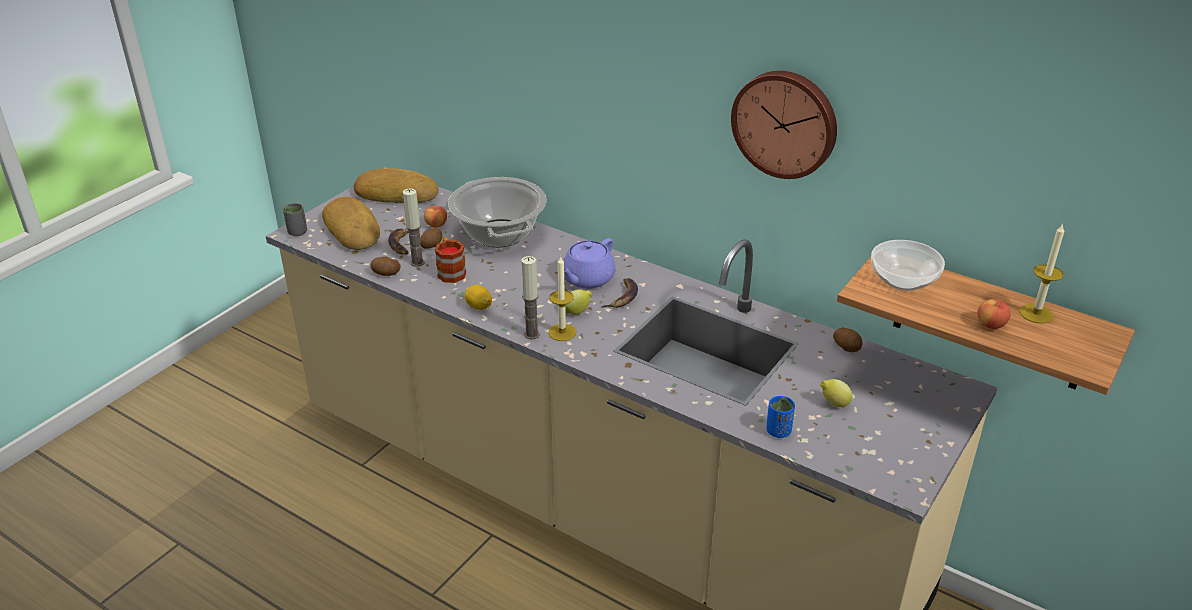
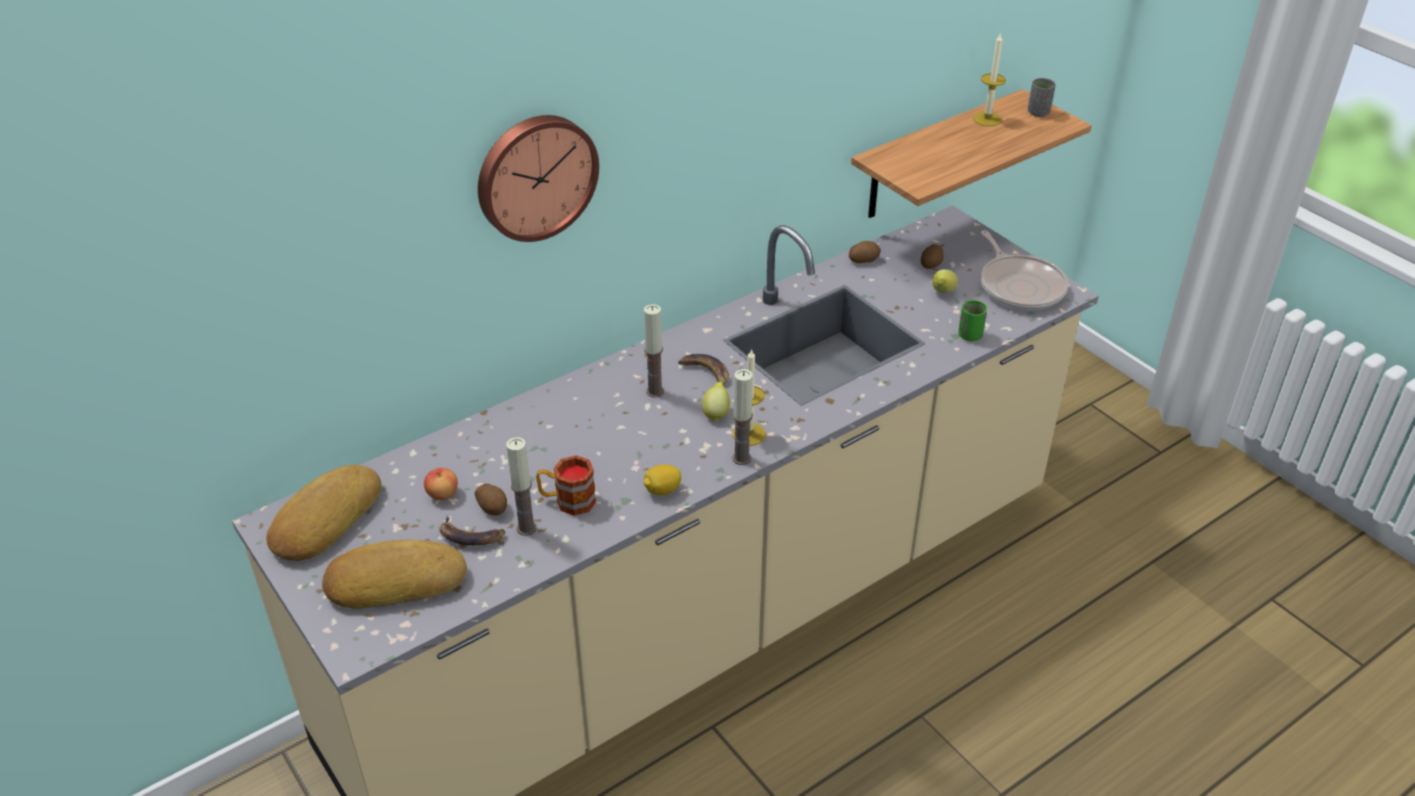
camera: 70 degrees left, 5 degrees up
(297, 232) = (356, 646): grey cup -> grey cup (1038, 112)
(386, 273) = (535, 563): potato -> potato (931, 264)
(498, 233) = (506, 441): cooking pot -> none
(587, 279) = (655, 391): purple teapot -> candle
(778, 431) = (970, 335): blue cup -> green cup
(785, 123) = (765, 92): wall clock -> wall clock (535, 176)
(889, 454) = (1019, 286): none -> frying pan
(903, 279) = (910, 160): bowl -> none
(990, 324) = (995, 143): apple -> none

